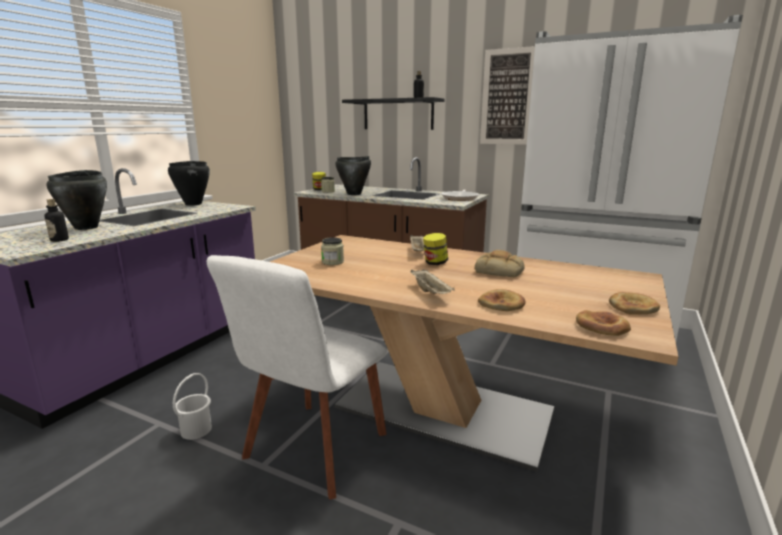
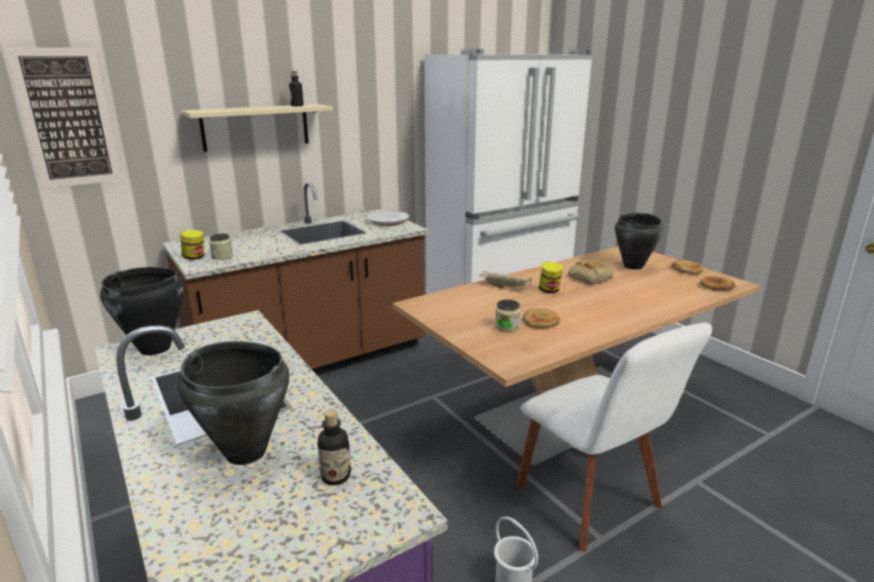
camera: 60 degrees left, 5 degrees up
(354, 194) = (272, 249): black cooking pot -> black cooking pot (633, 266)
(398, 114) = (255, 127): black shelf -> beige shelf
(431, 293) = (629, 310): beige tray -> none
(502, 304) = (666, 297): bread -> bread (540, 321)
(507, 97) = (387, 101): picture -> picture (68, 118)

